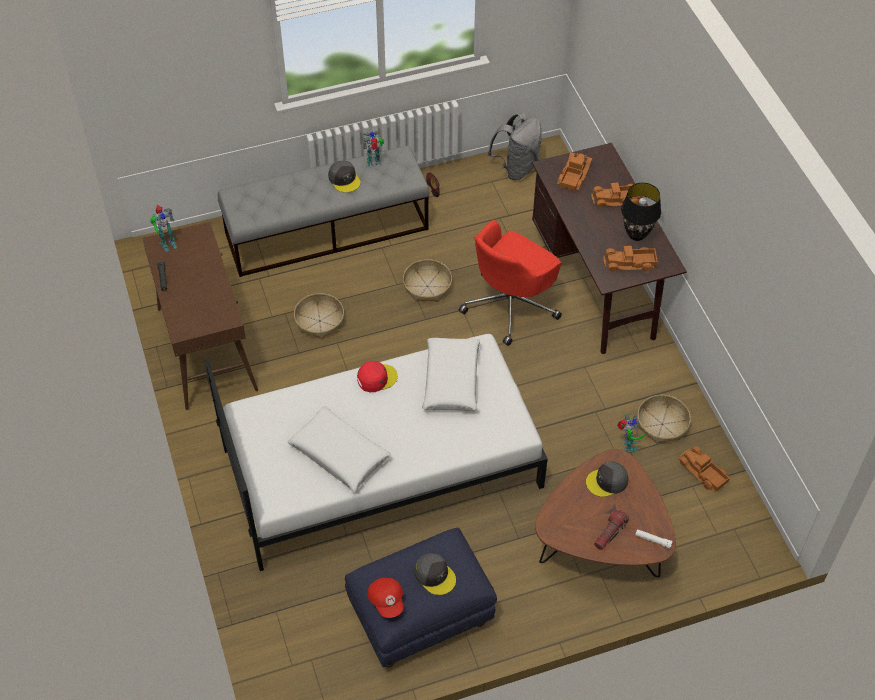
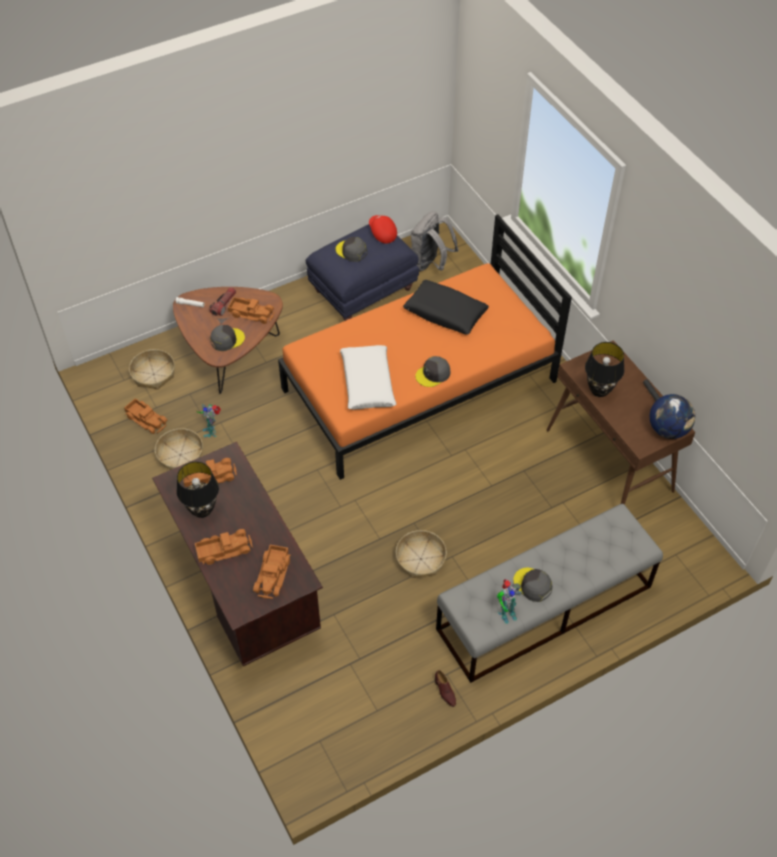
camera: 170 degrees right, 0 degrees up
(167, 243) = (668, 429): toy robot -> globe
(215, 290) = (599, 390): none -> black table lamp
(320, 321) = (515, 504): basket -> basket (153, 374)
(340, 454) = (445, 313): white pillow -> black pillow
(376, 378) = (433, 374): red cap -> grey cap
(381, 466) = (419, 385): white bed -> orange bed
(511, 305) = (332, 551): red office chair -> none
(516, 168) = (350, 737): grey backpack -> grey backpack (430, 264)
(575, 514) = (251, 313): none -> toy truck

